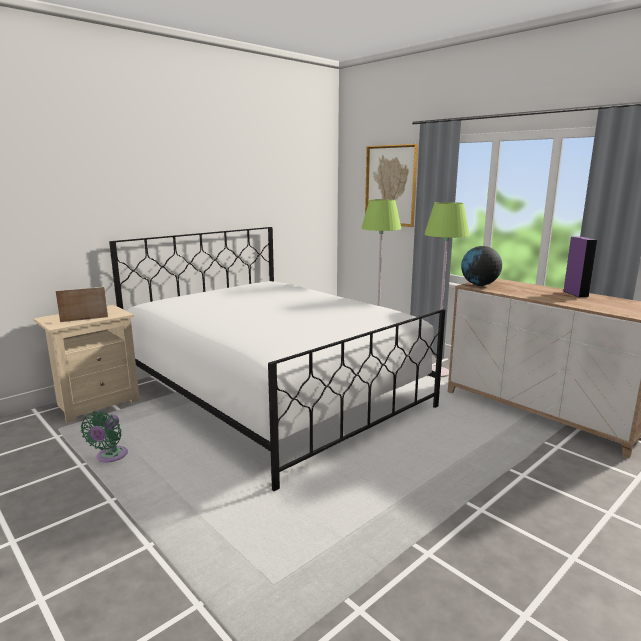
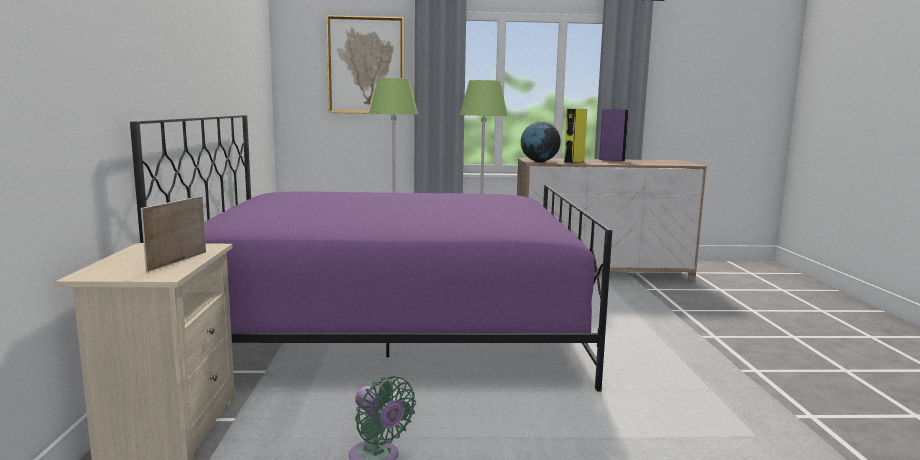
camera: 50 degrees left, 5 degrees down
(273, 395) = (390, 331): white bed -> purple bed
(514, 290) = (574, 162): none -> yellow speaker

